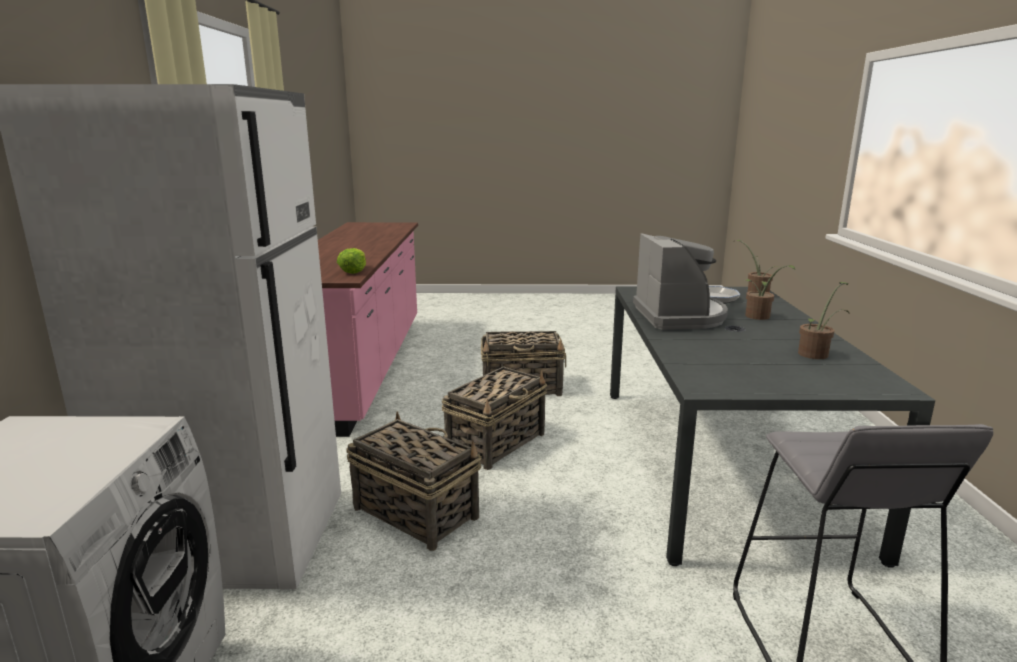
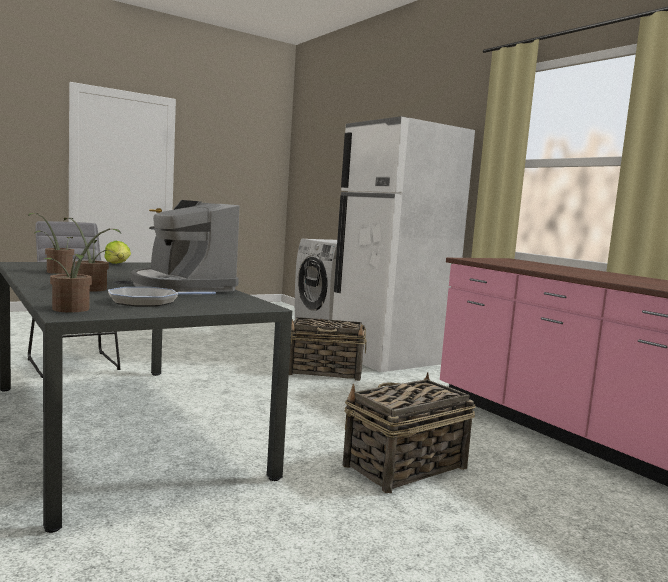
camera: 145 degrees right, 10 degrees down
(353, 271) = (488, 262): lettuce -> lettuce (118, 264)
(497, 442) = (336, 408): basket -> none

